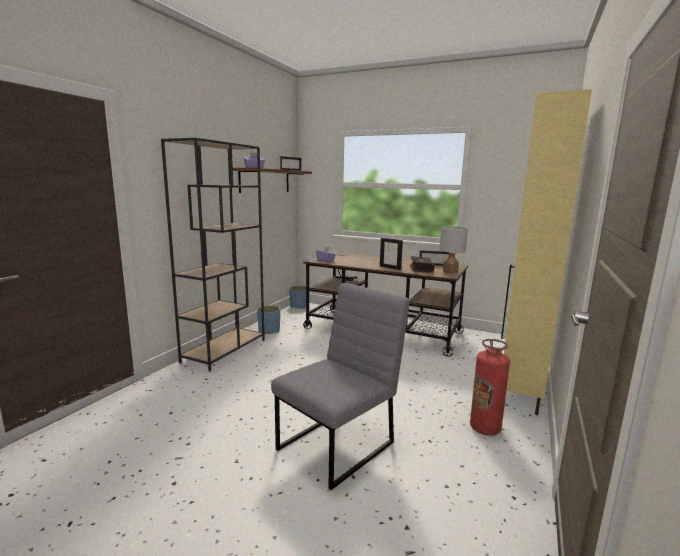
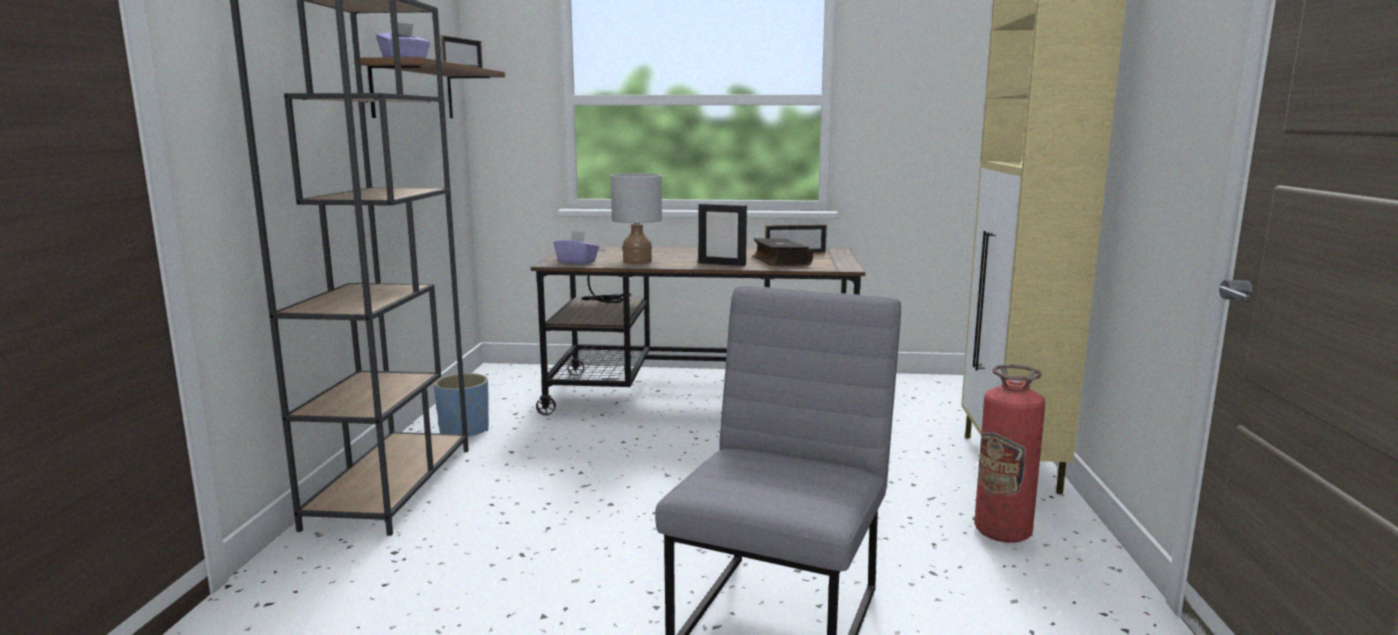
camera: 20 degrees left, 0 degrees up
(299, 306) = (492, 373): blue planter -> none
(450, 271) = (837, 261): grey table lamp -> grey table lamp (637, 262)

